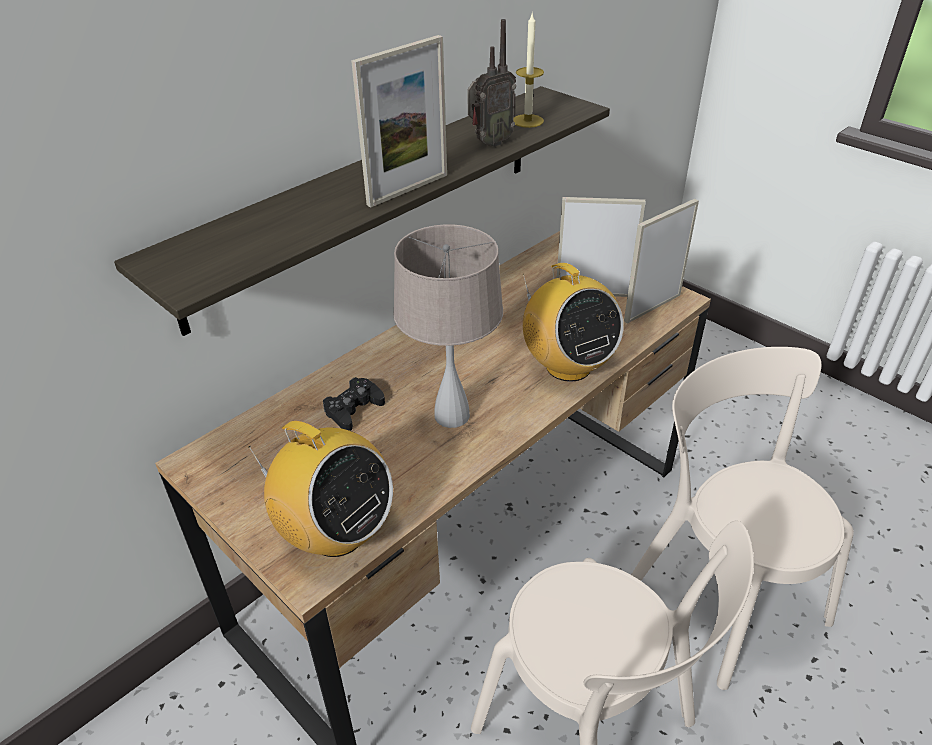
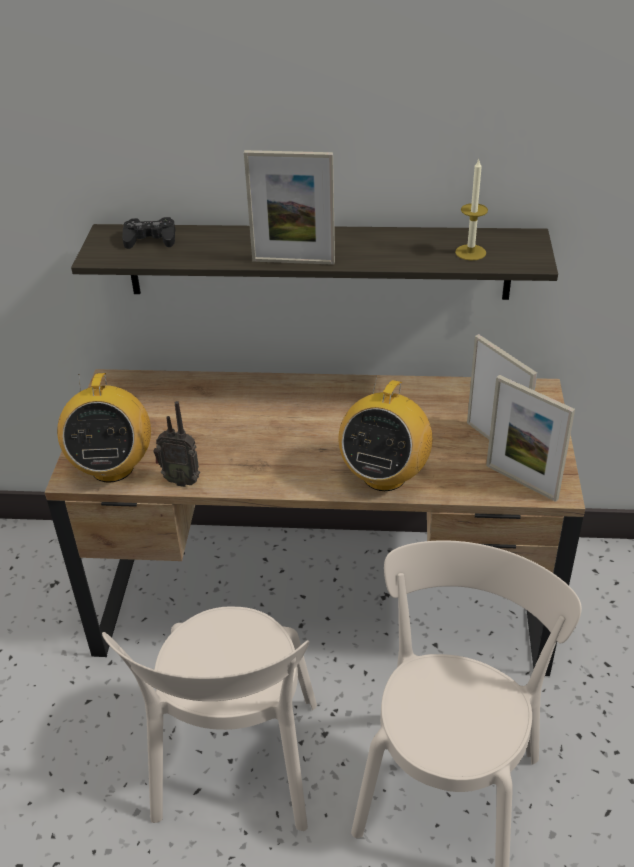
camera: 50 degrees right, 0 degrees up
(353, 409) = (220, 409): black game controller -> black game controller (150, 239)
(451, 416) = (263, 452): beige table lamp -> none
(489, 143) = (407, 256): radio -> radio (181, 480)
(652, 308) = (521, 482): picture frame -> picture frame turned 150 degrees counterclockwise

